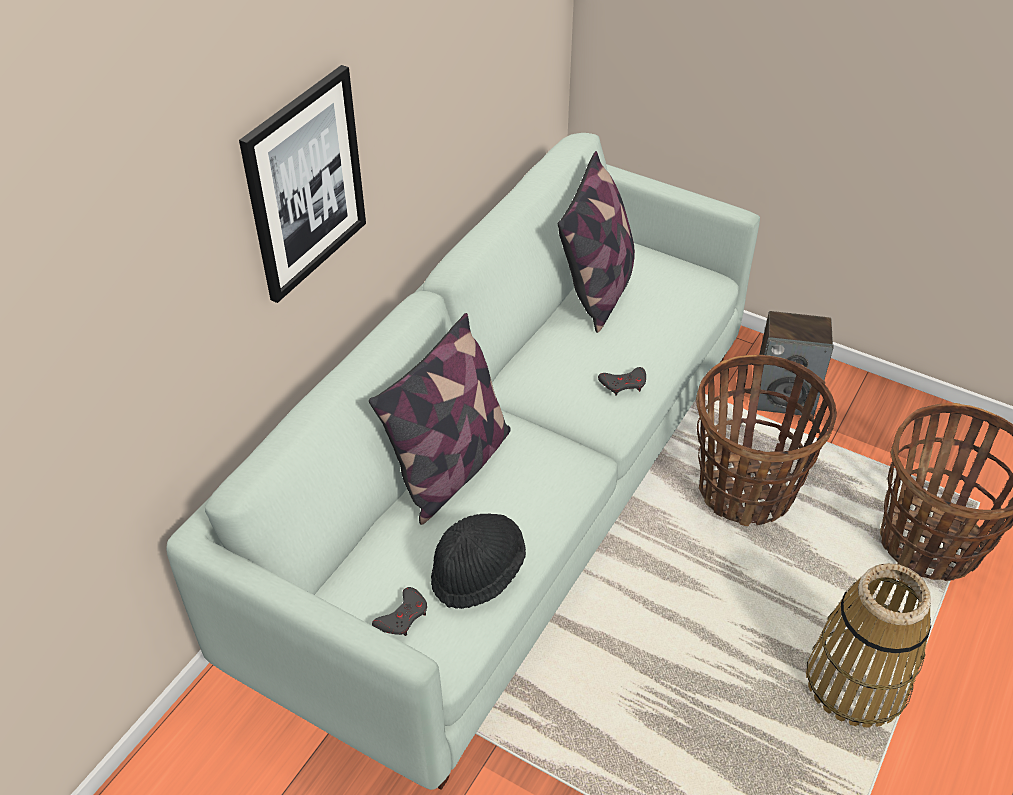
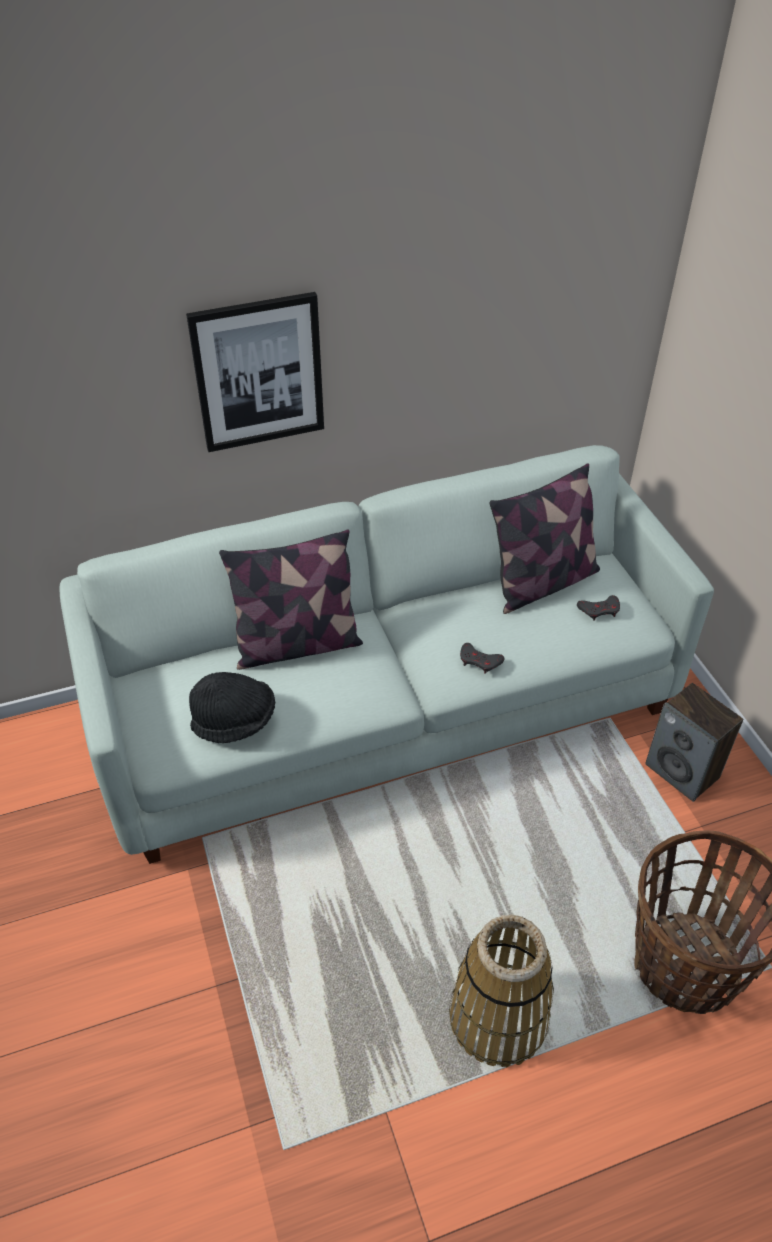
camera: 40 degrees right, 0 degrees up
(403, 616) = (162, 718): grey game controller -> grey game controller (599, 610)
(746, 489) = (571, 819): basket -> none

